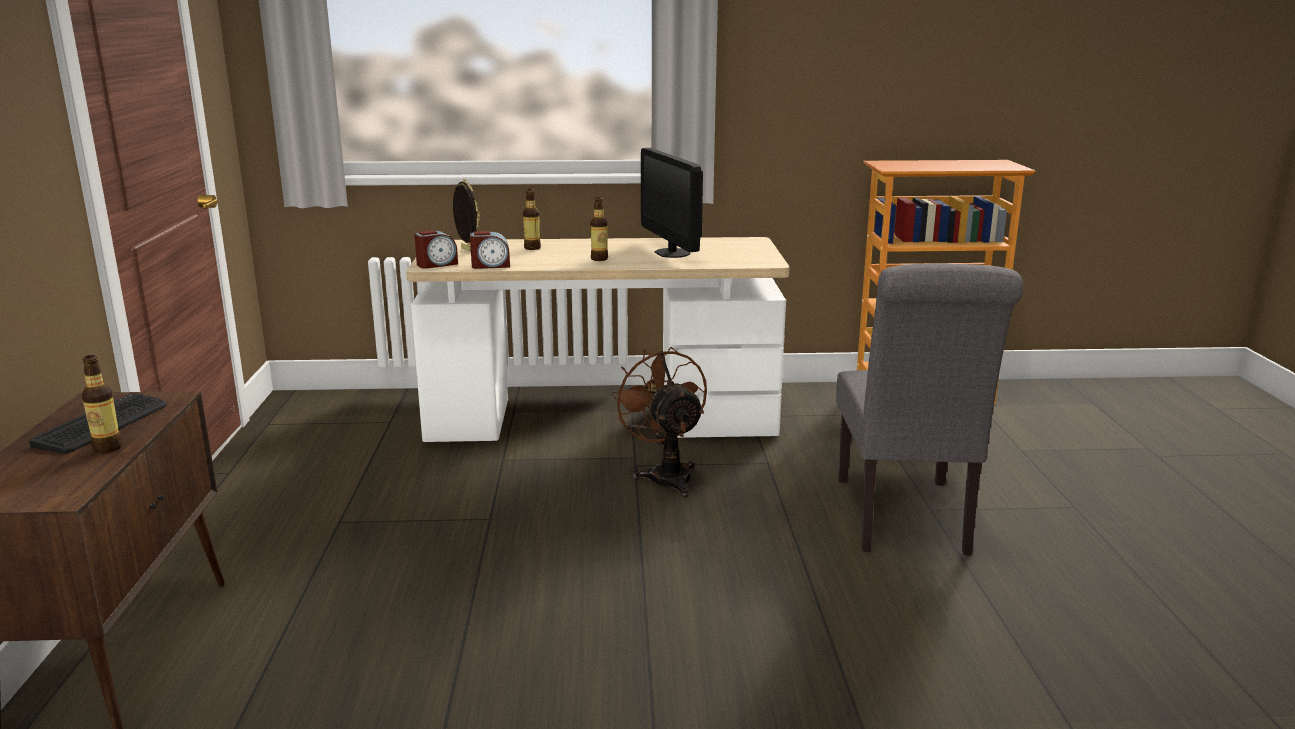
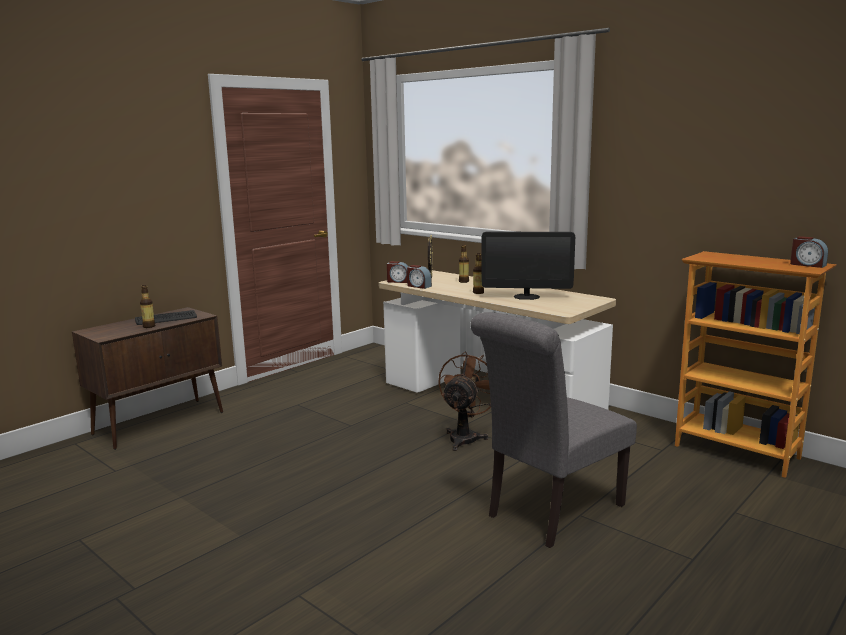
camera: 45 degrees right, 5 degrees down
(672, 253) = (526, 297): monitor -> monitor turned 105 degrees counterclockwise
(994, 163) = (807, 264): none -> alarm clock

